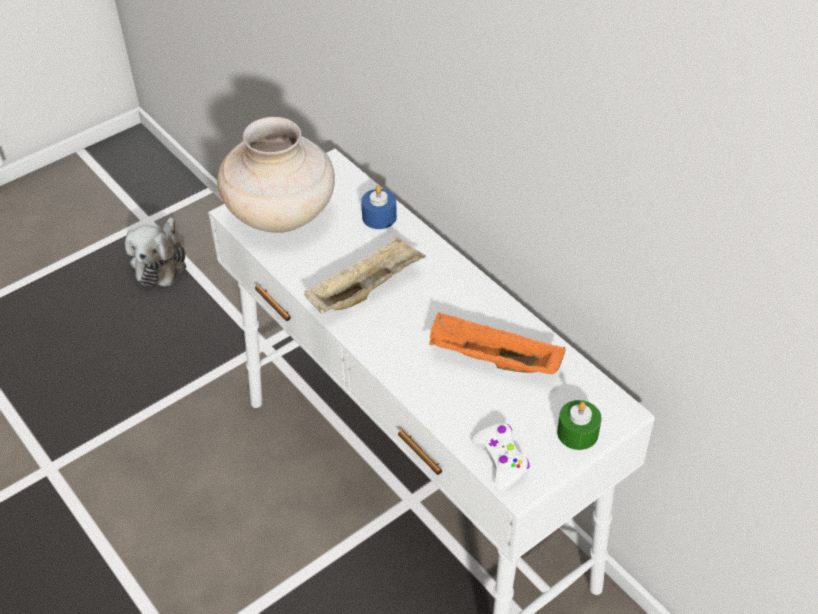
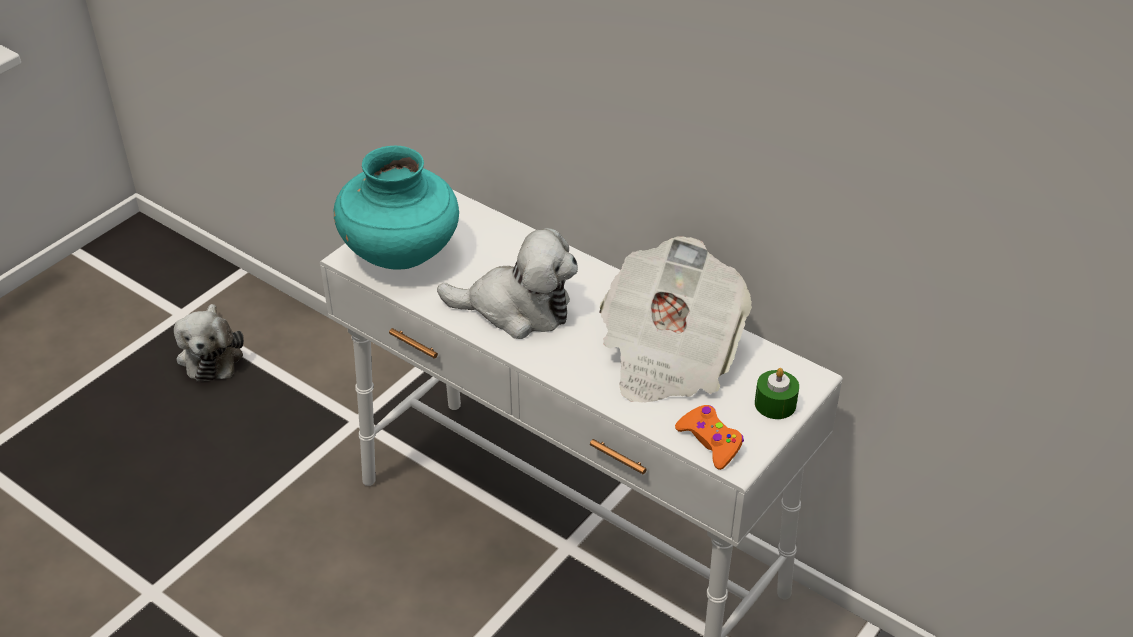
camera: 15 degrees left, 5 degrees down
(281, 216) = (401, 253): beige vase -> turquoise vase
(366, 289) = (517, 309): beige tray -> plush toy
(379, 217) = (504, 239): blue candle -> none
(492, 360) = (668, 353): orange tray -> newspaper
(501, 460) = (710, 441): white game controller -> orange game controller

